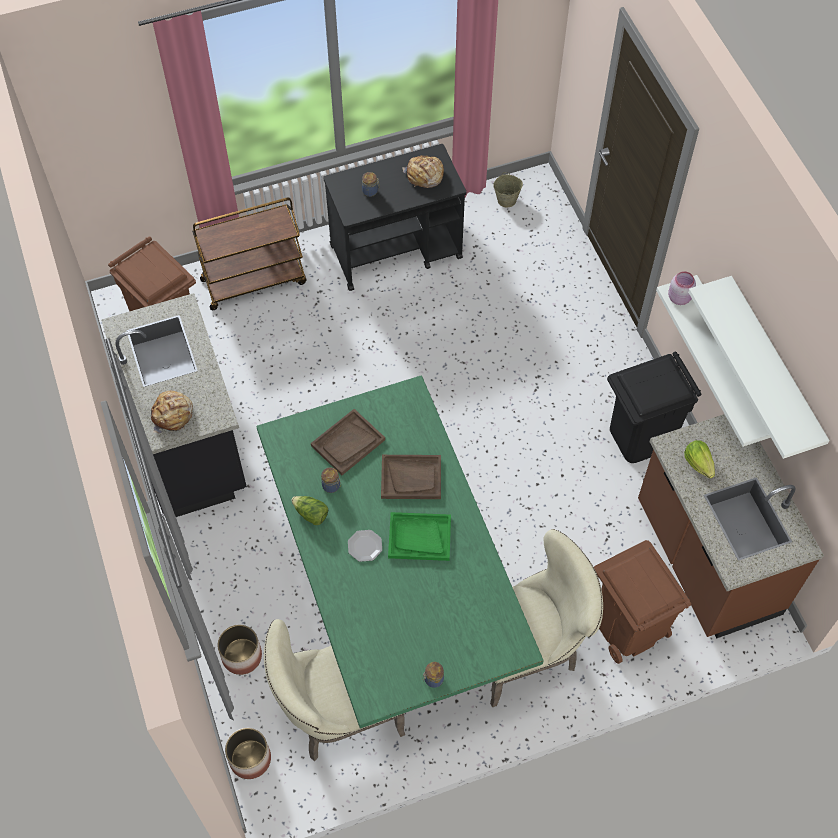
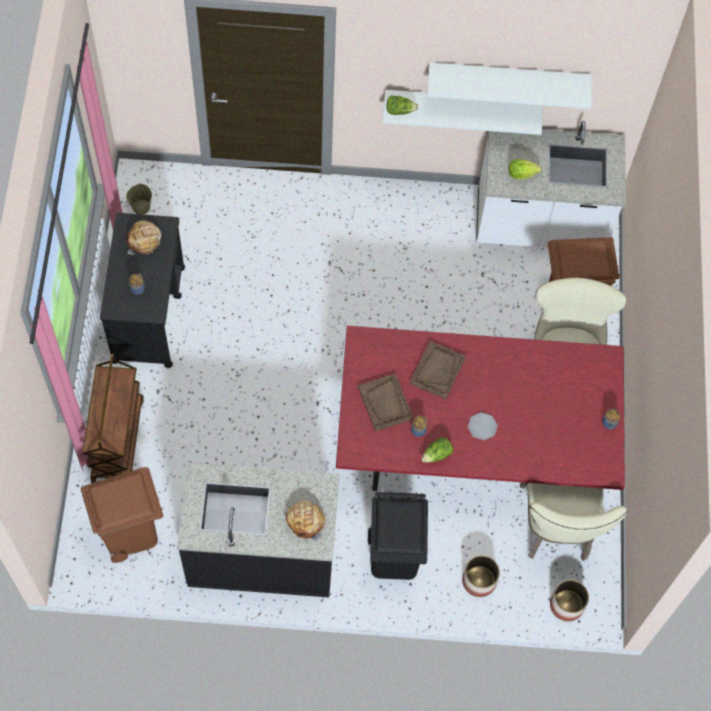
camera: 70 degrees left, 5 degrees up
(395, 591) = (472, 446): green dining table -> red dining table
(419, 537) = (491, 386): green tray -> none
(640, 437) = (419, 218): black trash can -> black trash can (394, 556)
(679, 297) = (400, 110): pink jar -> lettuce
(705, 559) = (539, 225): brown counter -> white counter

